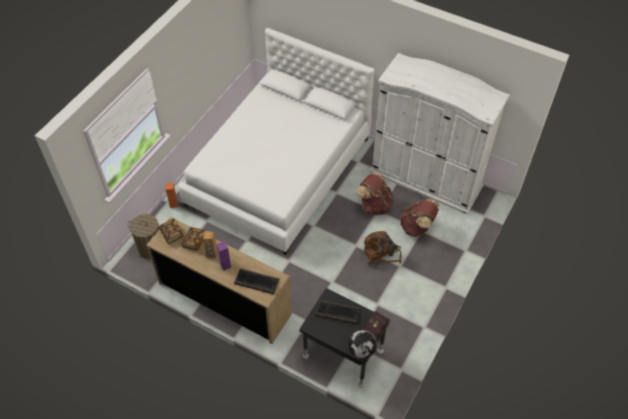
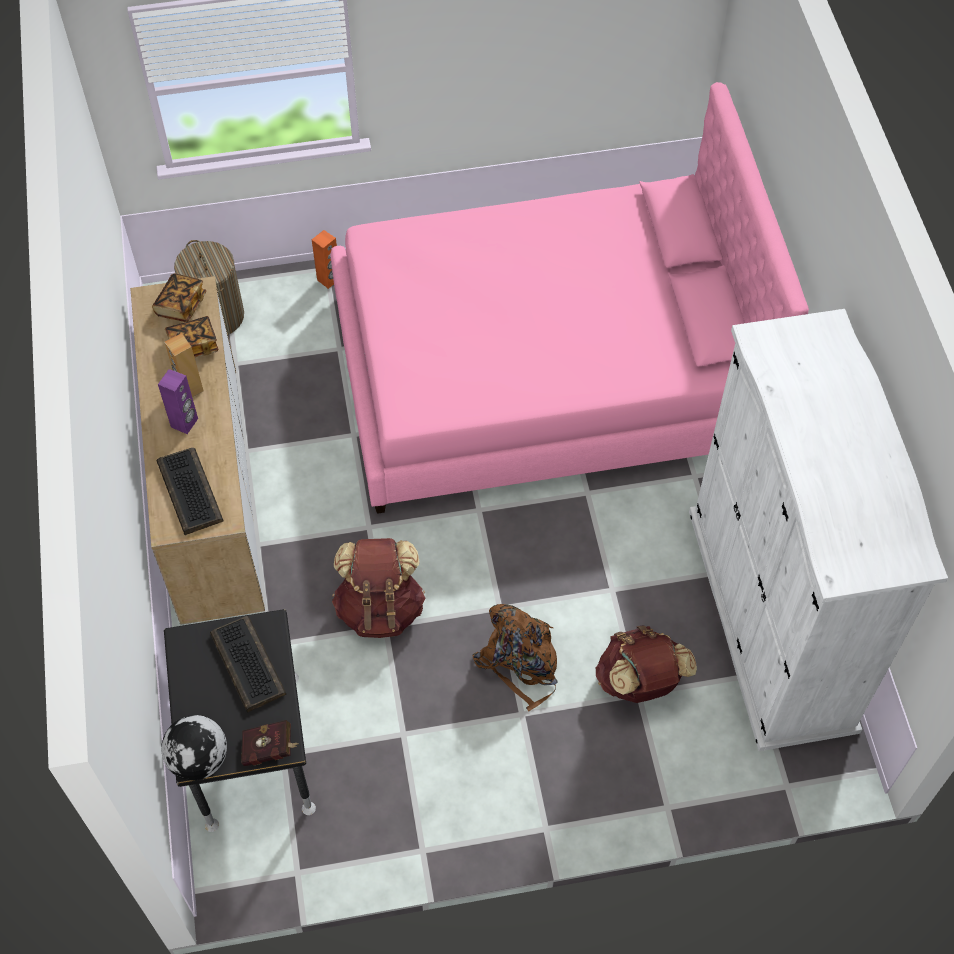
camera: 50 degrees right, 5 degrees up
(279, 171) = (546, 372): white bed -> pink bed
(375, 205) = (620, 575): brown backpack -> brown backpack (380, 608)

